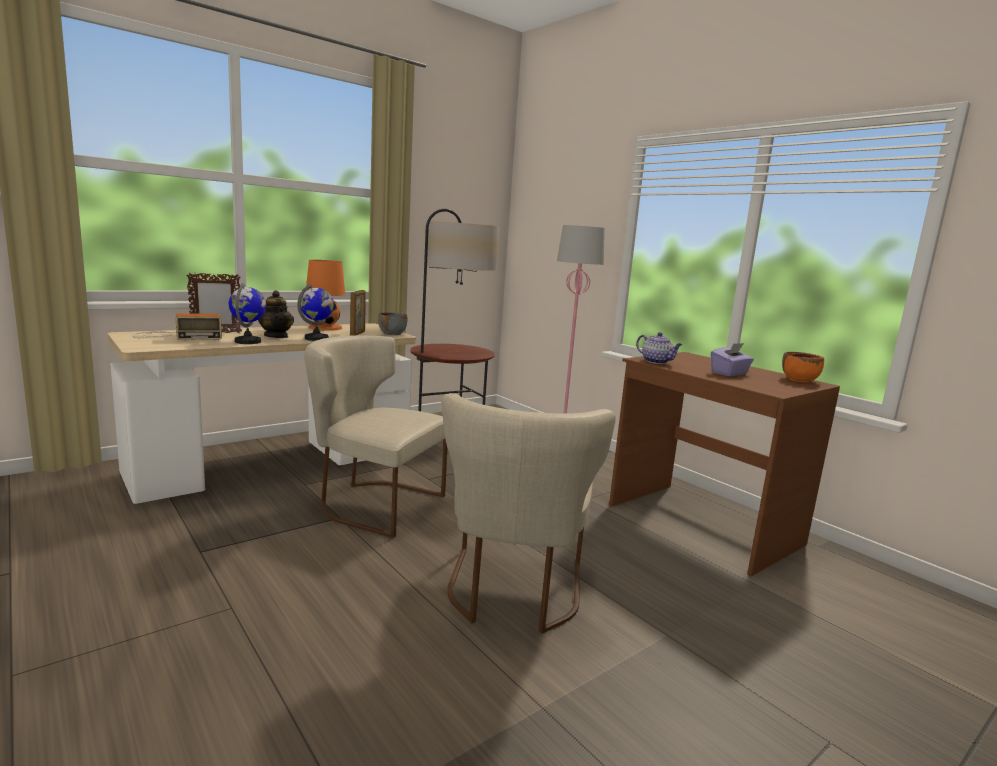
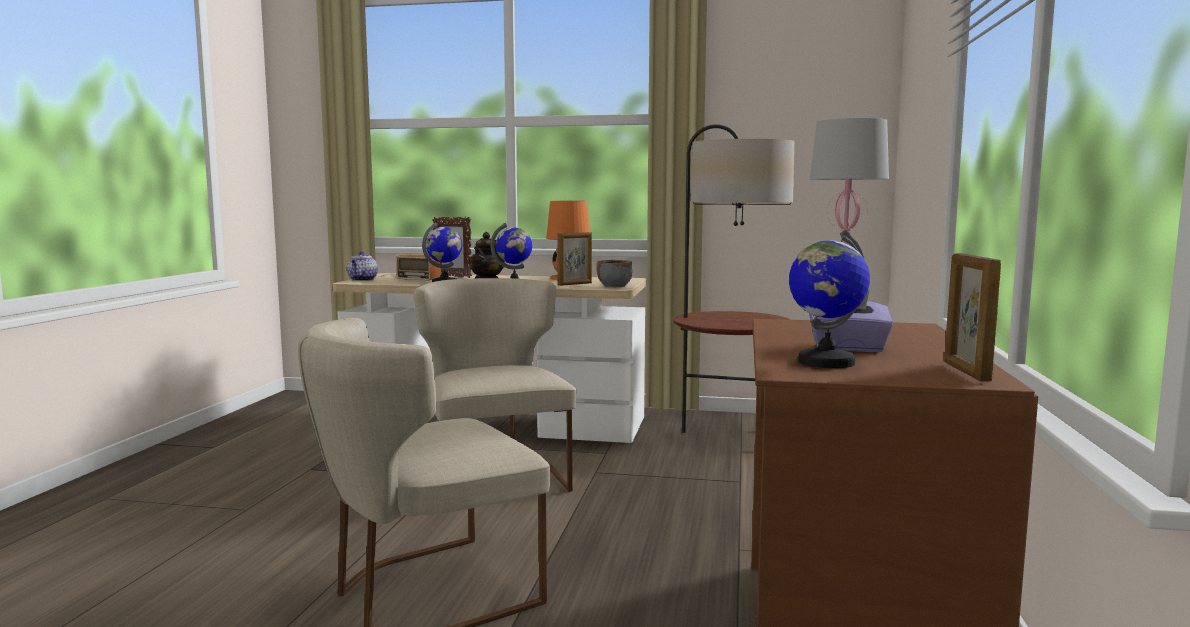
camera: 50 degrees right, 5 degrees down
(657, 362) = (787, 326): teapot -> teapot (363, 280)
(758, 383) = (825, 362): none -> globe
(799, 380) = (966, 372): orange bowl -> picture frame

